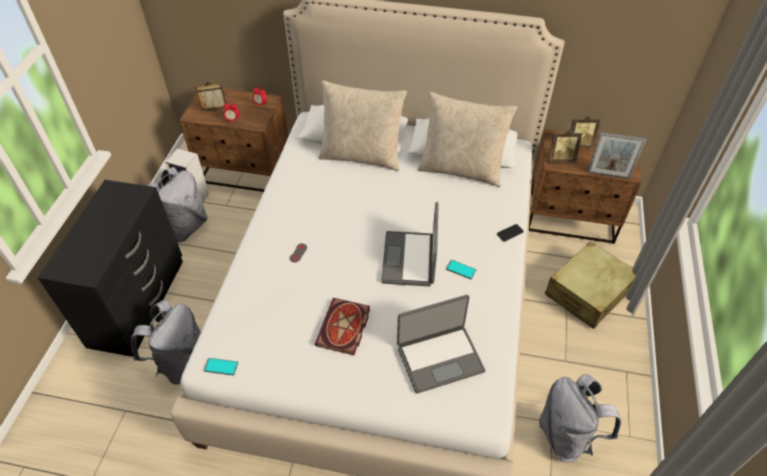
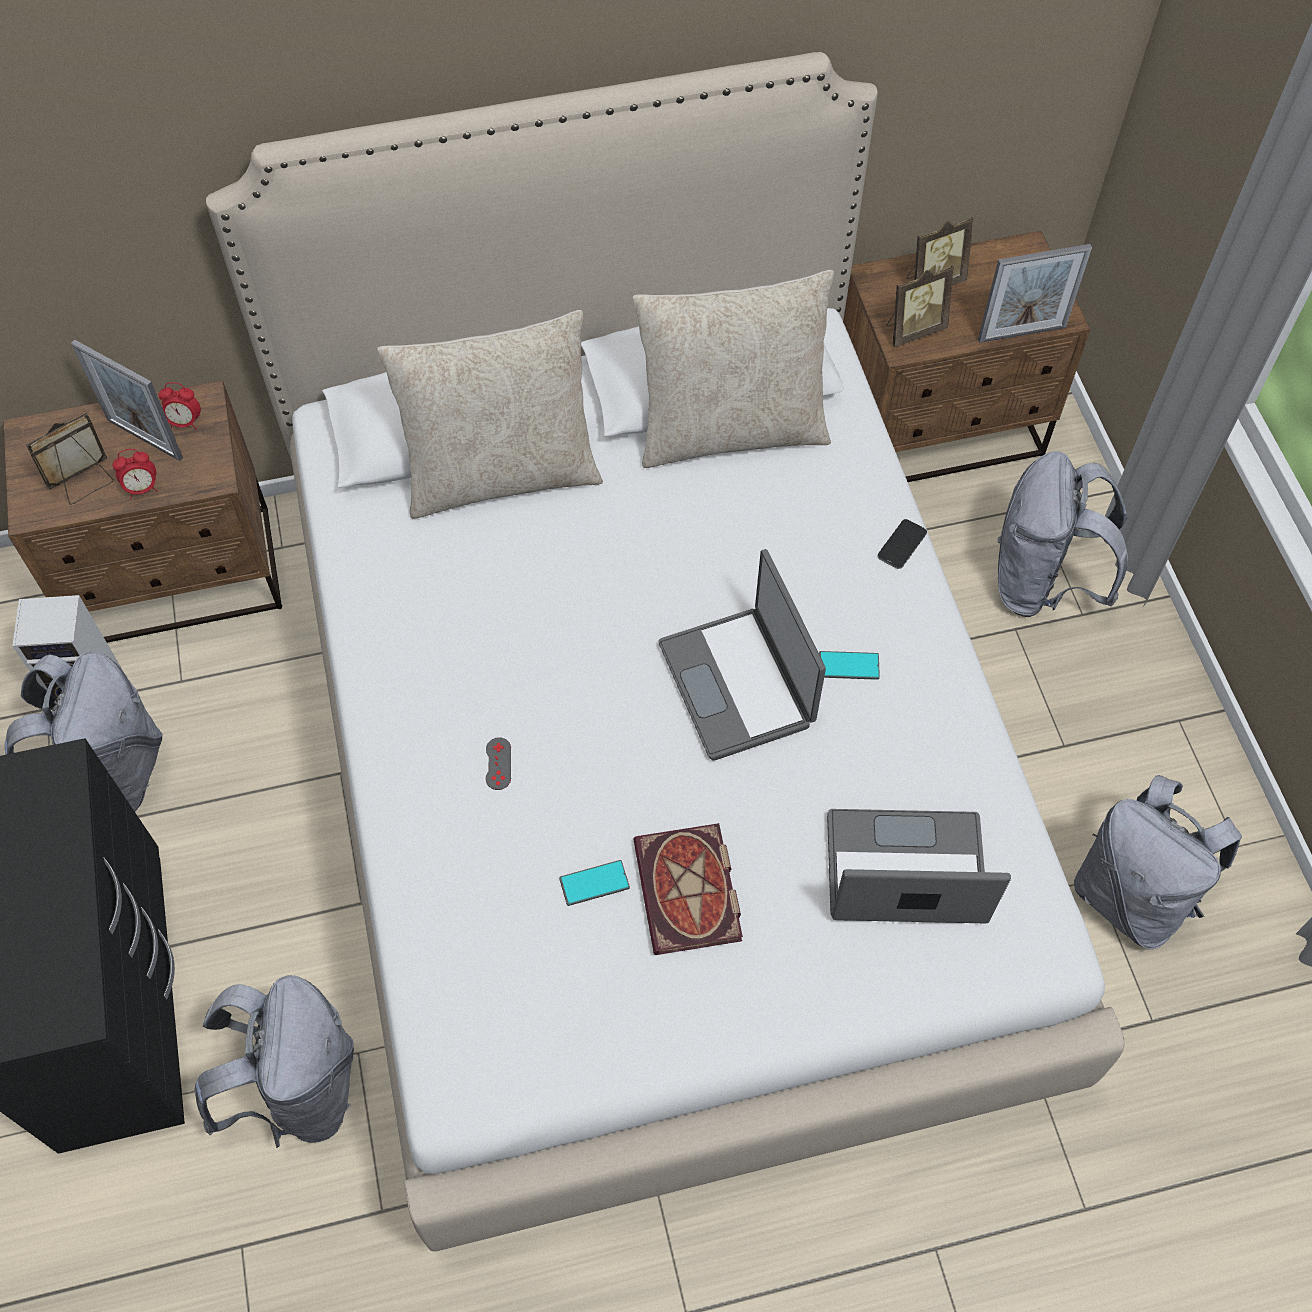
camera: 25 degrees left, 10 degrees up
(221, 367) = (488, 1085): phone -> phone (594, 883)
(243, 105) = (144, 439): none -> picture frame
(439, 358) = (905, 873): laptop -> laptop turned 135 degrees counterclockwise
(587, 292) = (1041, 584): beige suitcase -> grey backpack

